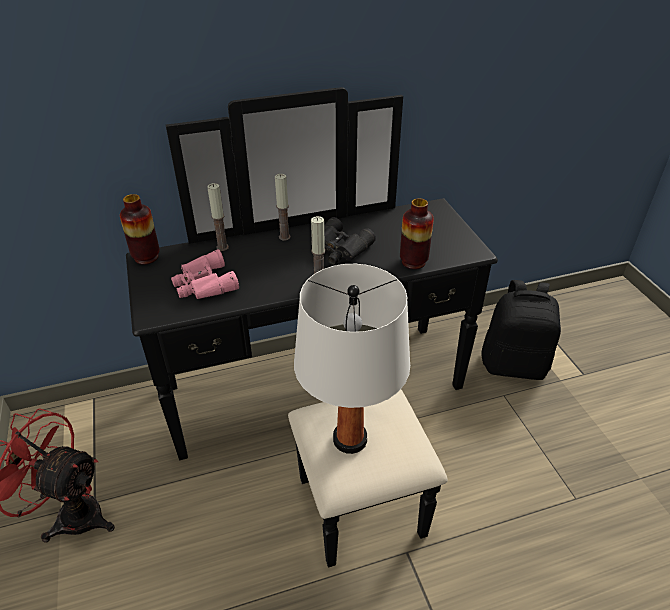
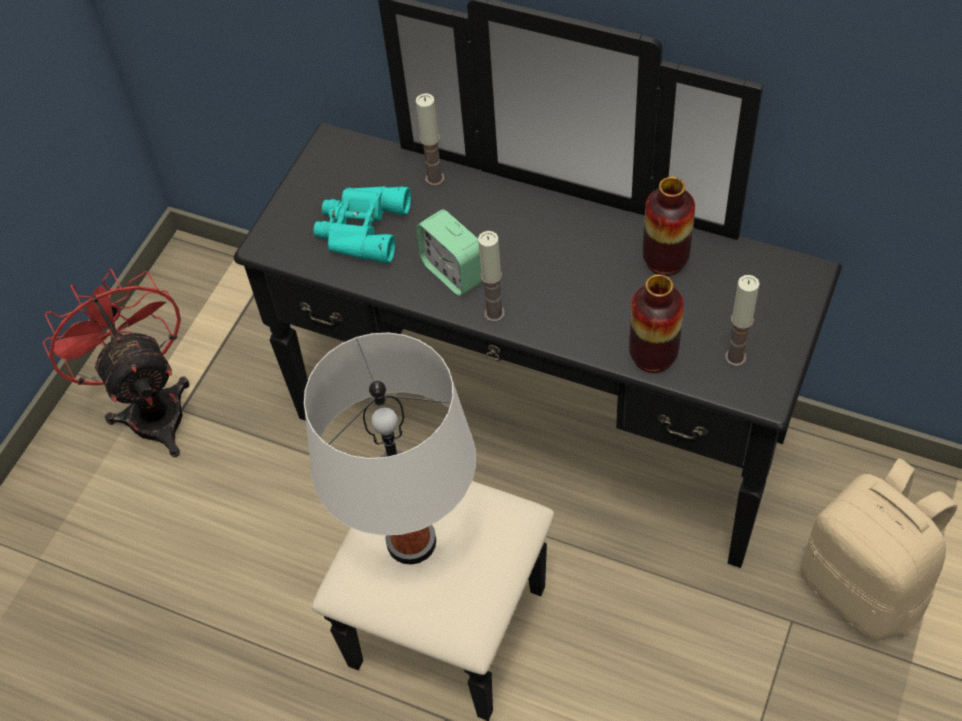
camera: 45 degrees right, 15 degrees up
(146, 257) = (334, 144): vase -> vase (665, 261)
(203, 284) = (360, 229): pink binoculars -> turquoise binoculars
(277, 277) = (453, 272): none -> alarm clock
(284, 237) = (527, 206): candle -> candle (735, 357)
(338, 249) = (575, 271): black binoculars -> none
(514, 364) = (864, 587): black backpack -> beige backpack

